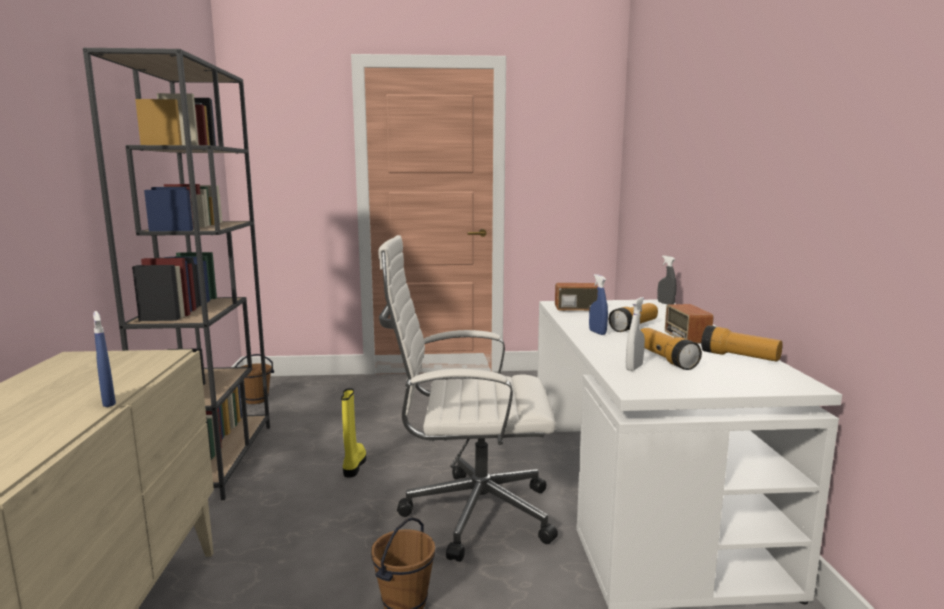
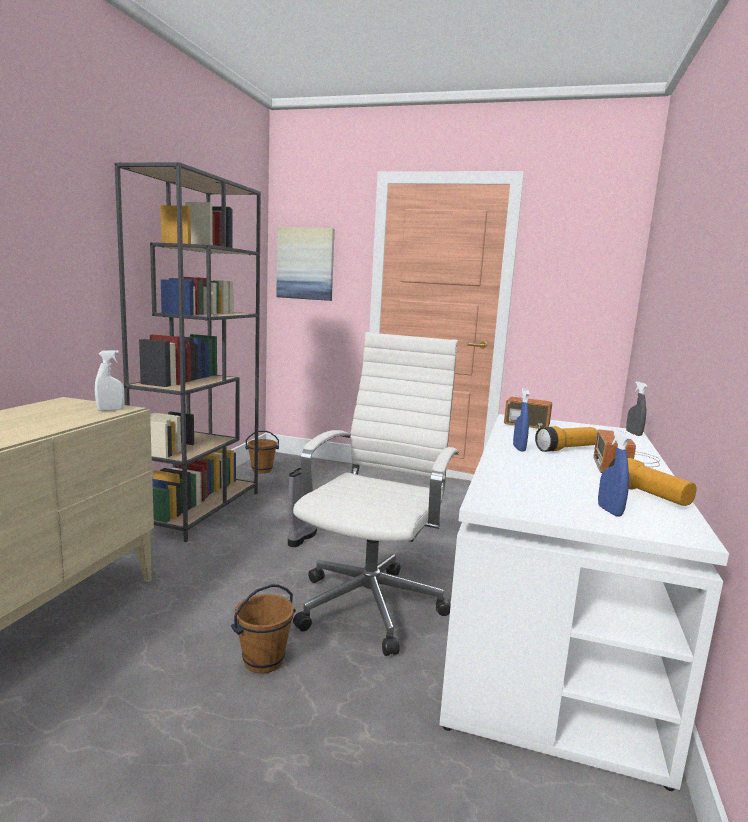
camera: 20 degrees right, 0 degrees up
(108, 402) = (40, 433): blue spray bottle -> blue spray bottle (609, 511)
(274, 158) = (305, 263): none -> picture
(353, 465) = (301, 537): yellow boot -> grey boot
(471, 513) = (372, 602): white office chair -> white office chair turned 90 degrees clockwise
(634, 367) = (512, 484): white spray bottle -> white spray bottle (110, 410)
(665, 359) = (558, 483): flashlight -> none

